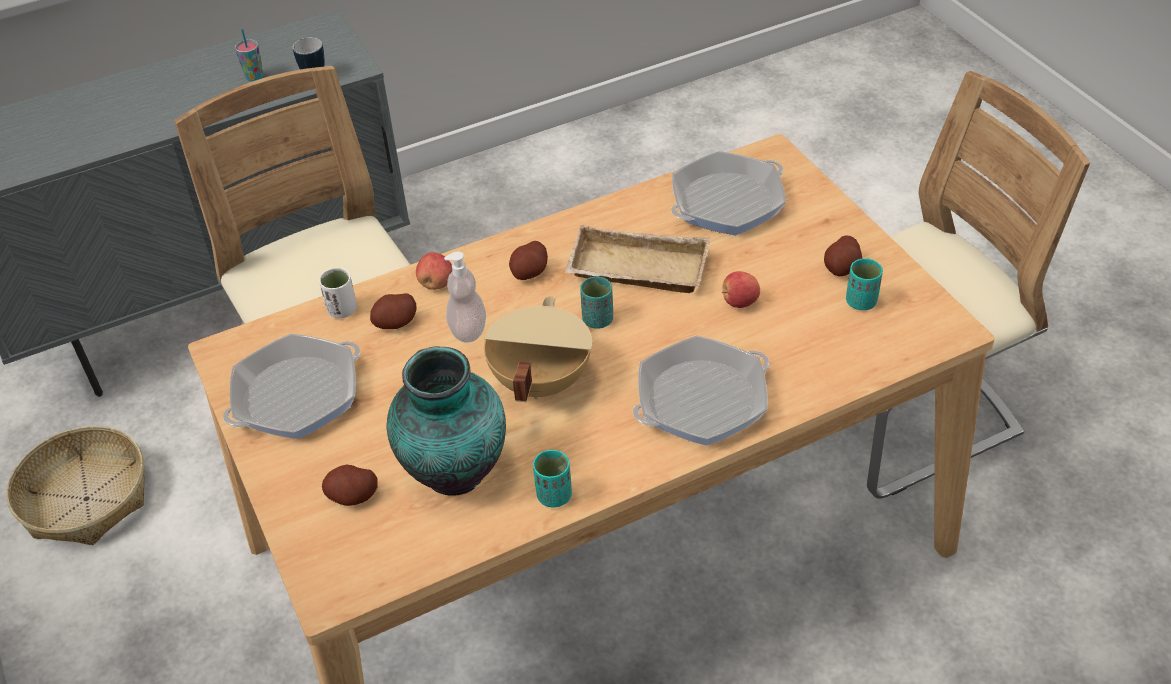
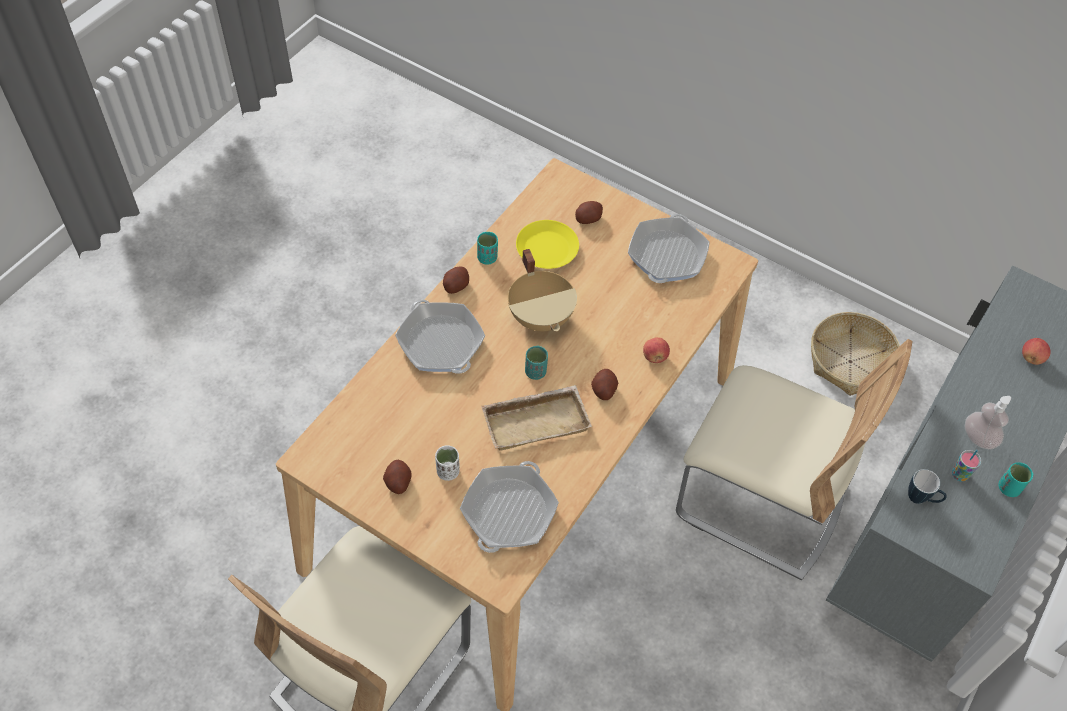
camera: 145 degrees right, 10 degrees up
(342, 310) = (694, 315): white cup -> white cup (448, 471)
(396, 322) = (654, 320): potato -> potato (455, 286)
(454, 474) = (546, 248): vase -> yellow plate
(468, 330) = (608, 333): soap dispenser -> soap dispenser (978, 438)
(701, 400) = (440, 343): frying pan -> frying pan turned 120 degrees clockwise
(739, 302) = (454, 423): apple -> apple (1031, 358)
(861, 302) = (373, 457): turquoise cup -> turquoise cup (1008, 488)

